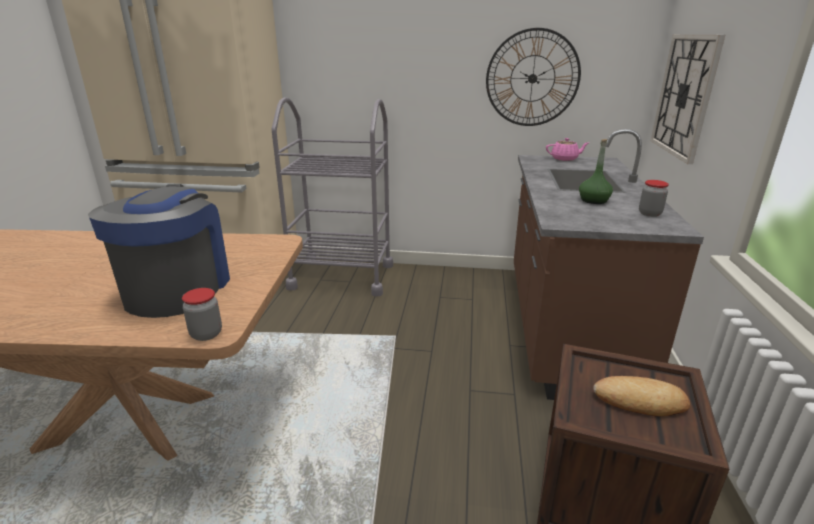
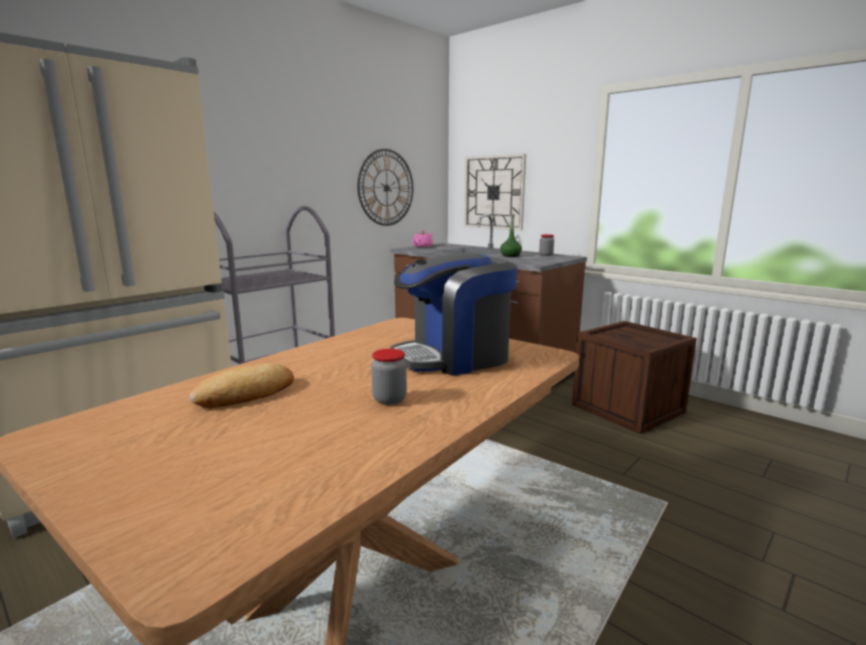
camera: 55 degrees left, 10 degrees down
(178, 289) = (454, 357): coffee machine -> coffee machine turned 60 degrees counterclockwise
(206, 334) = (554, 357): jar -> jar (389, 399)
(640, 401) = (638, 337): bread -> bread (246, 393)

